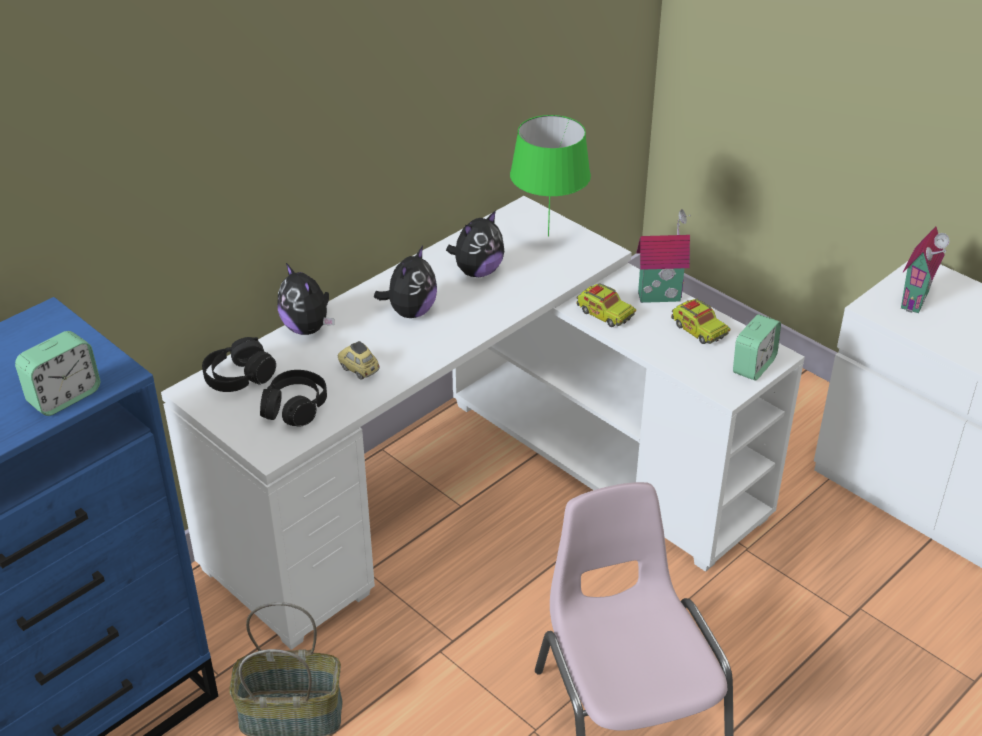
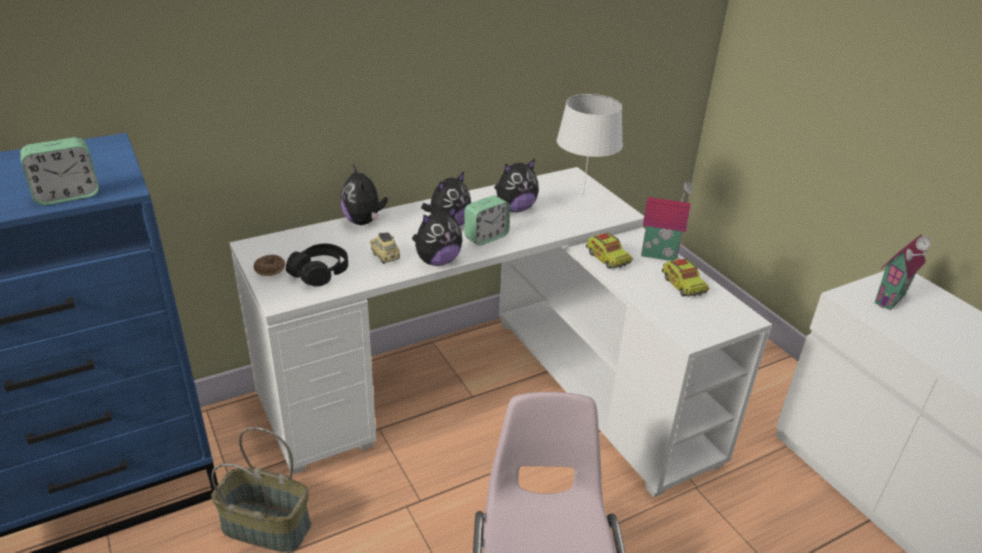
camera: 15 degrees right, 5 degrees down
(233, 416) = (270, 269): none -> donut
(239, 377) = (292, 244): black headphones -> none
(422, 362) = (437, 261): none -> plush toy
(549, 236) = (584, 195): green table lamp -> white table lamp
(753, 366) = (722, 322): alarm clock -> alarm clock (486, 237)

